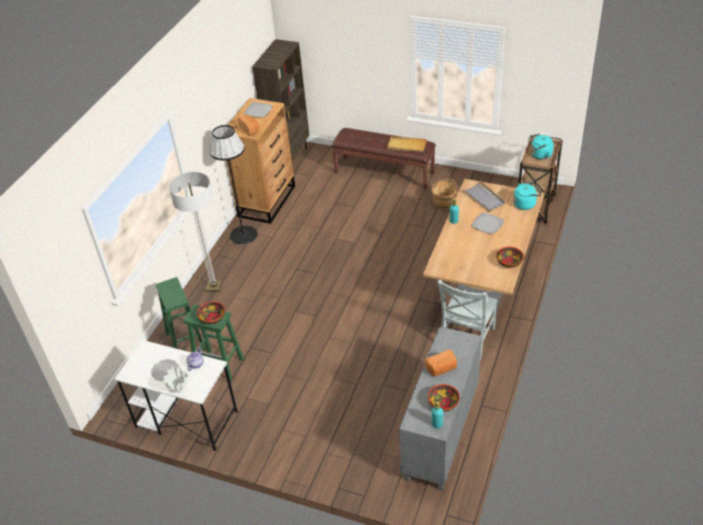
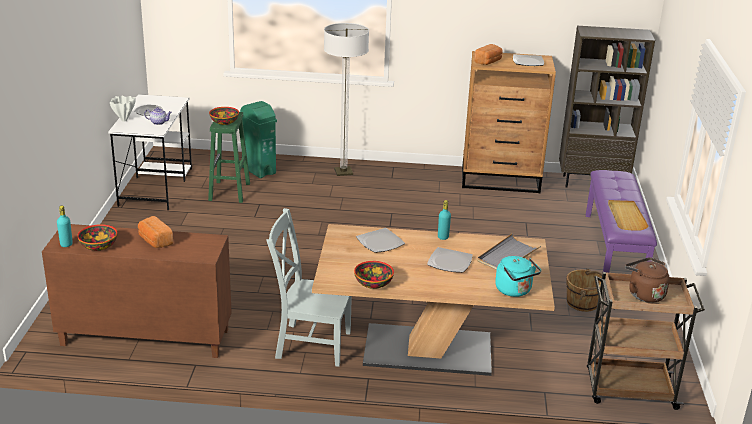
camera: 70 degrees right, 15 degrees down
(185, 341) = (259, 170): green stool -> green trash can
(243, 235) = (433, 175): black floor lamp -> none
(384, 172) = (614, 250): brown bench -> purple bench
(441, 435) = (144, 338): grey cabinet -> brown cabinet
(455, 251) = (380, 242): none -> plate
(539, 155) = (644, 294): turquoise kettle -> brown kettle

